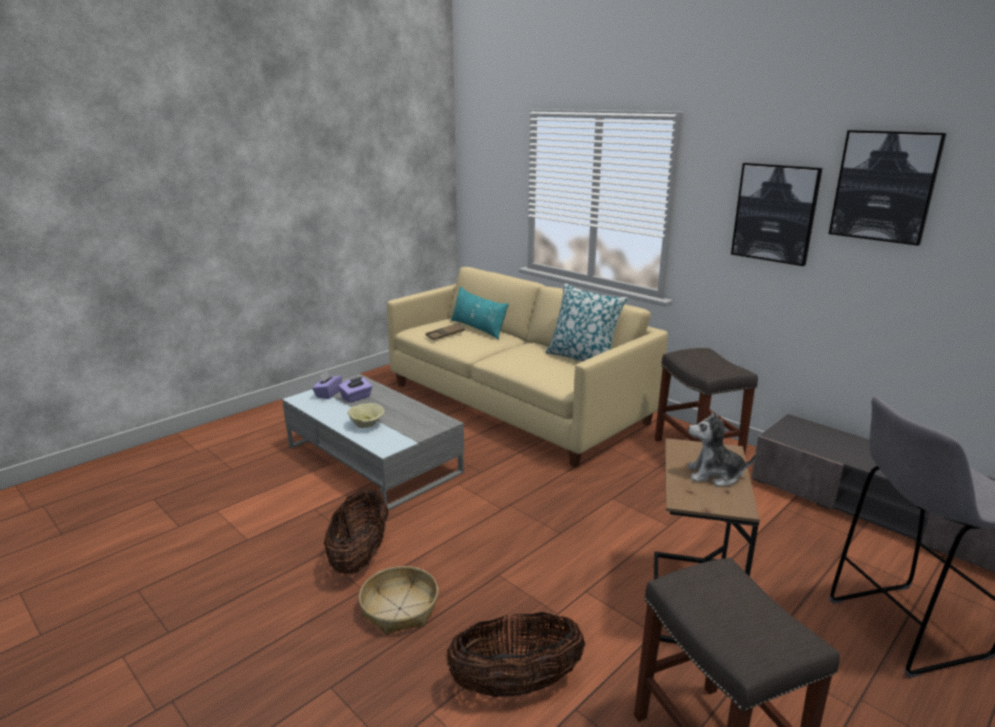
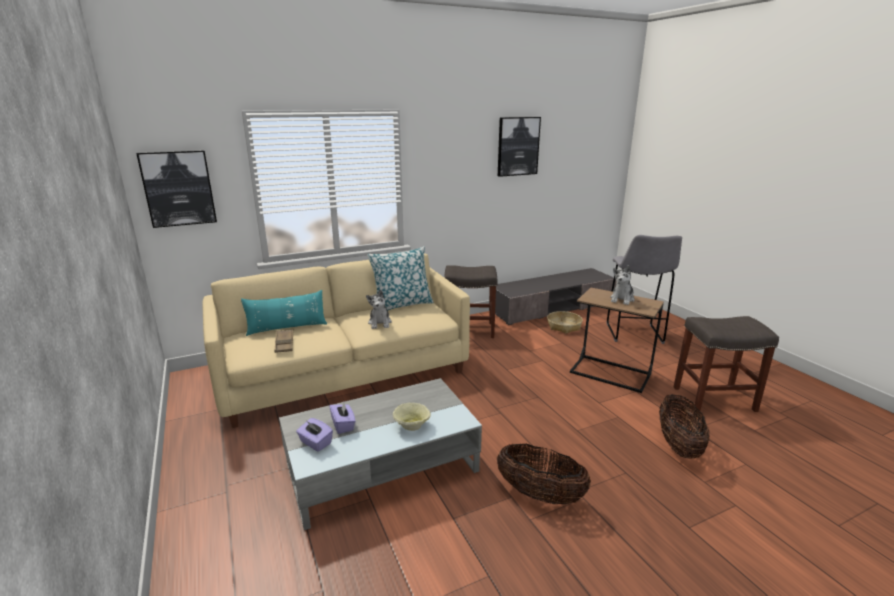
camera: 70 degrees left, 0 degrees up
(400, 608) = (608, 481): basket -> basket (563, 326)
(522, 358) = (380, 323): none -> plush toy
(775, 213) = (468, 170): picture -> picture (178, 188)

